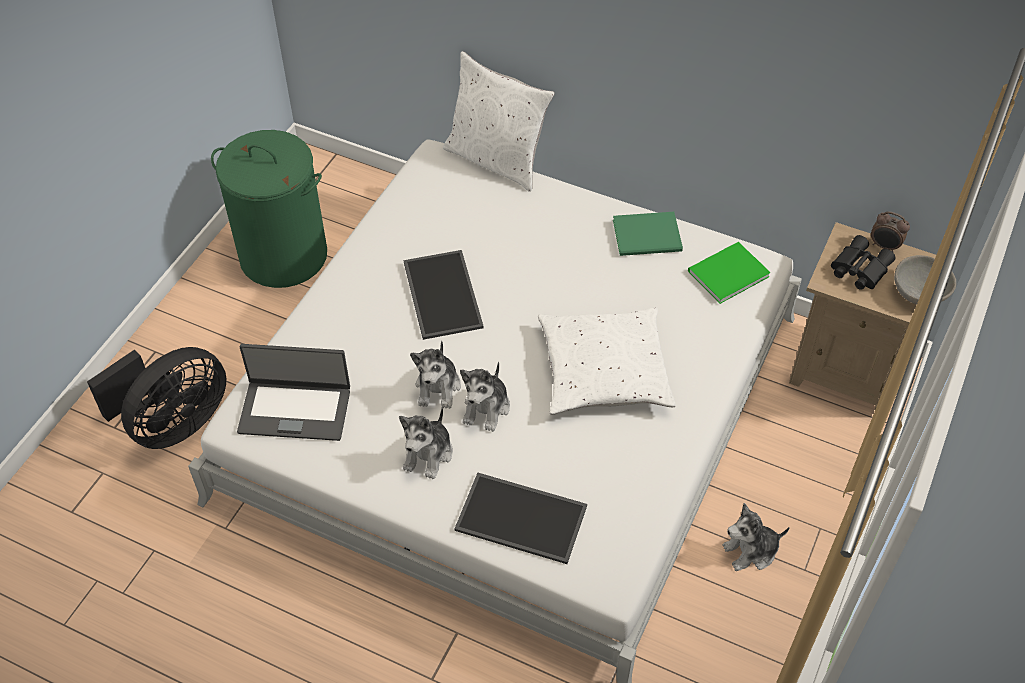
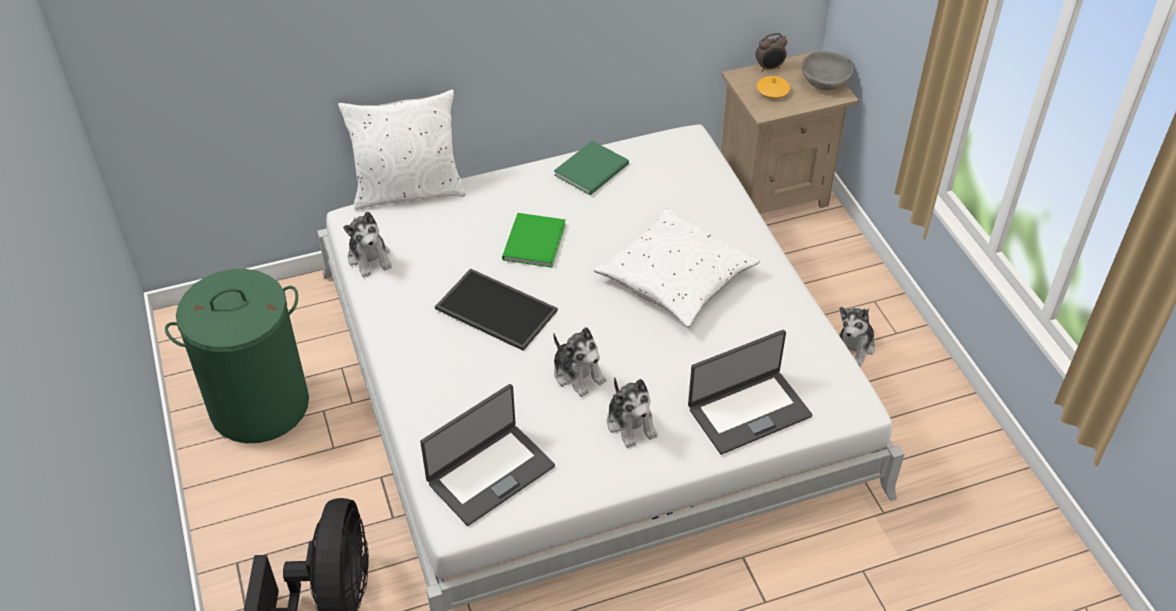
camera: 45 degrees left, 5 degrees down
(487, 408) = (630, 361): plush toy -> plush toy (369, 258)
(523, 517) = (748, 411): tray -> laptop
(725, 273) = (675, 159): green book -> green book (532, 243)
(858, 269) = (772, 91): black binoculars -> orange vase

